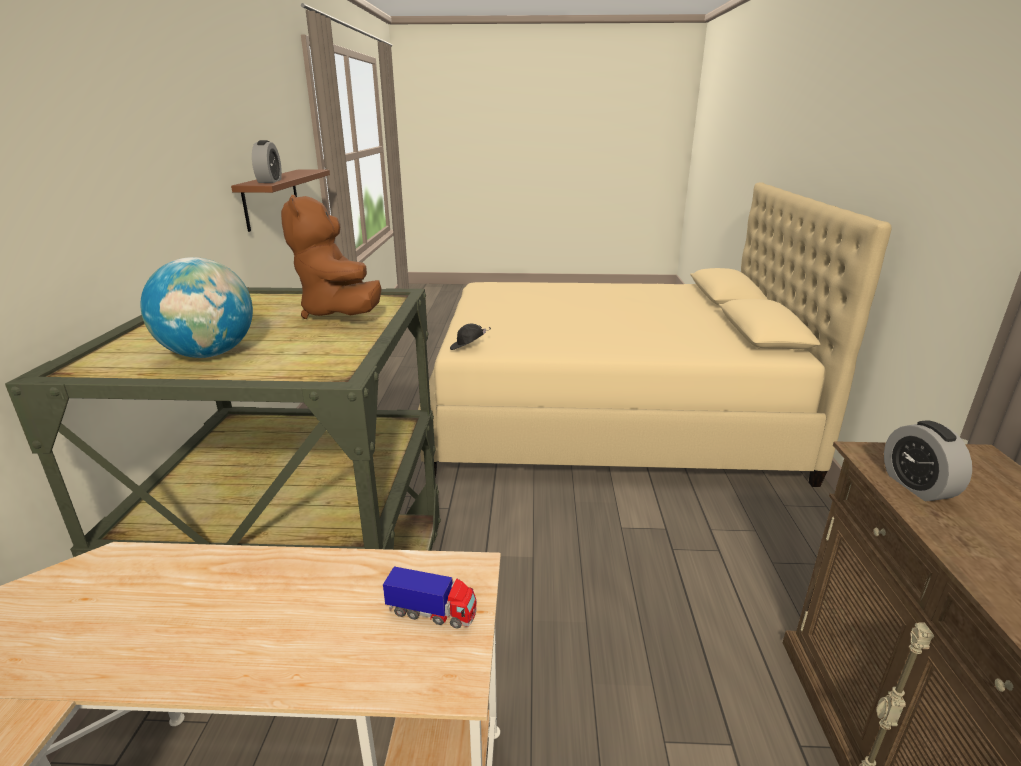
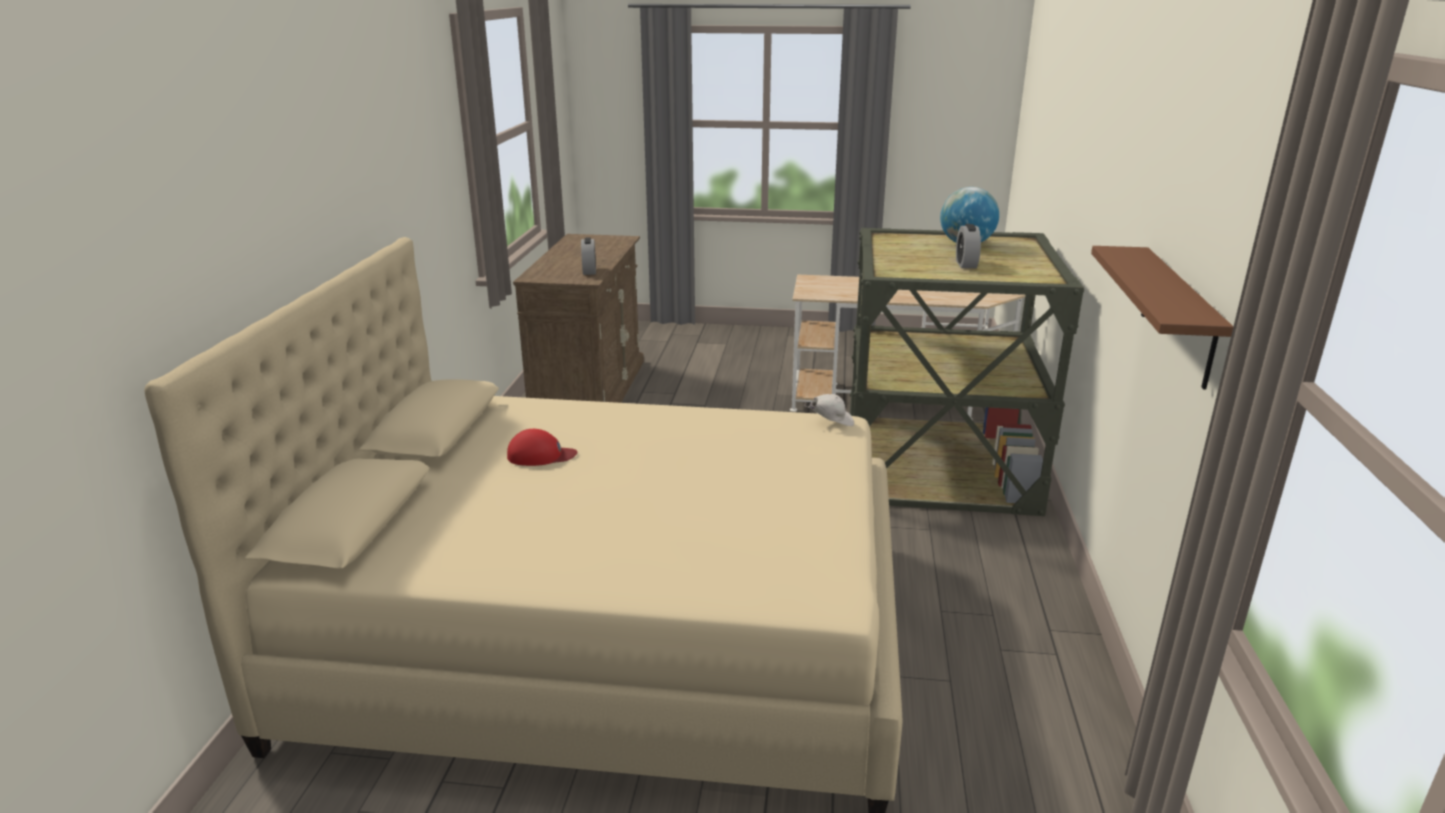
camera: 175 degrees left, 0 degrees up
(269, 181) = (1125, 257): alarm clock -> alarm clock (966, 264)
(339, 314) = (916, 264): brown plush toy -> none
(432, 613) = (820, 287): toy truck -> none
(468, 347) = (831, 422): black cap -> white cap
(667, 322) = (540, 455): none -> red cap

